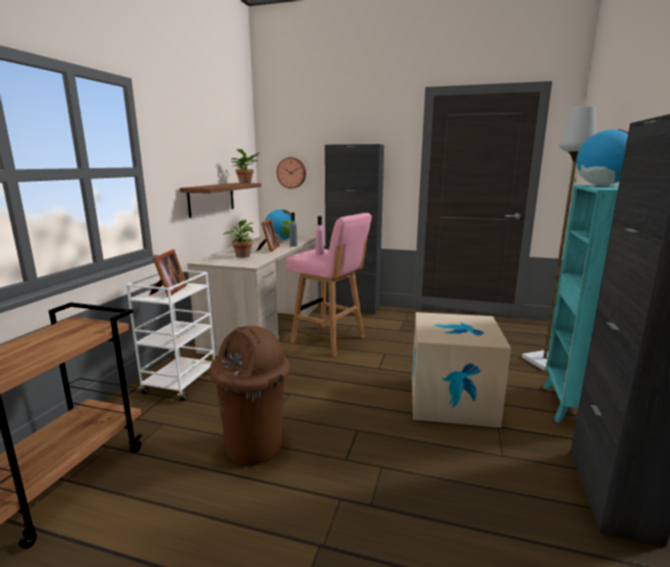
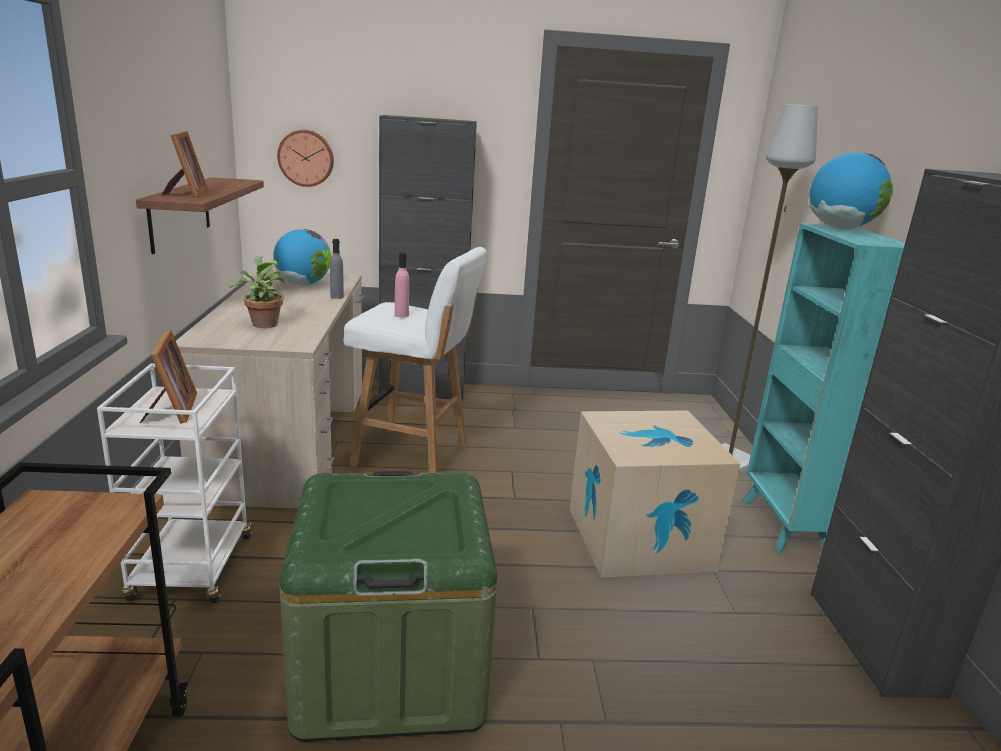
camera: 20 degrees left, 5 degrees up
(246, 183) = (238, 181): potted plant -> none
(255, 448) = (390, 666): brown trash can -> green storage box
(268, 249) = (298, 306): picture frame -> picture frame (186, 193)
(329, 340) = (413, 456): pink stool -> white stool

